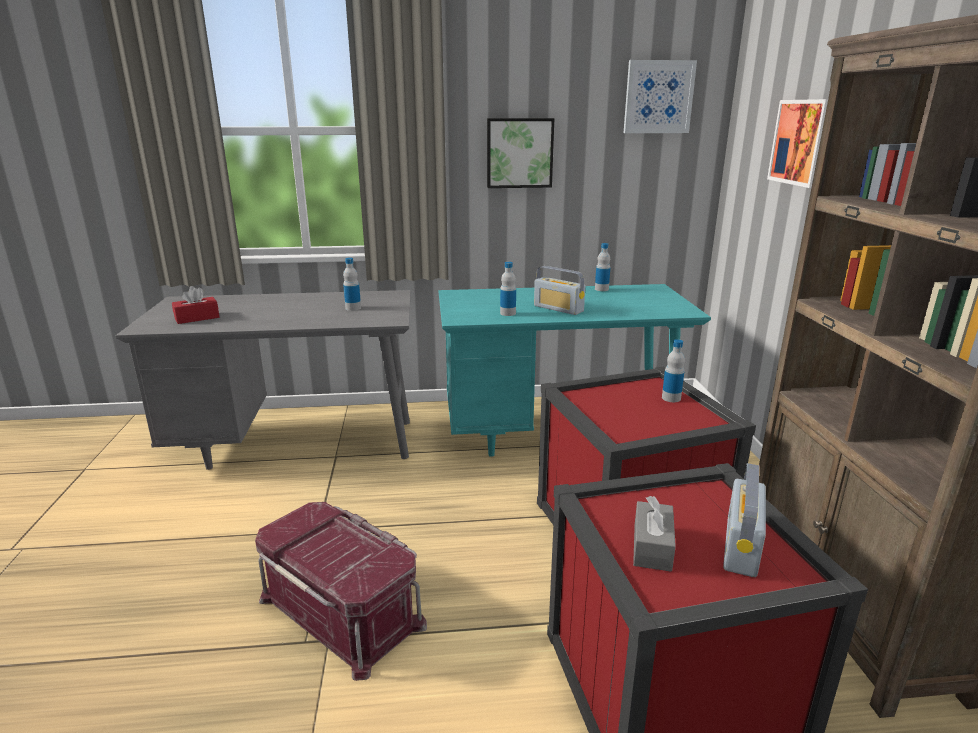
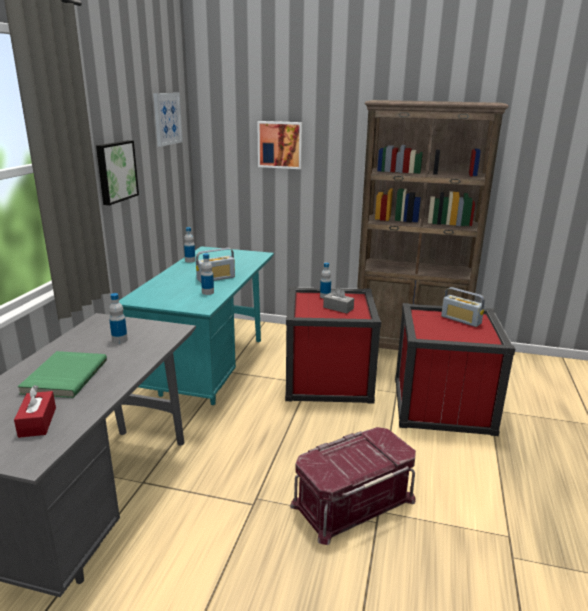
camera: 70 degrees left, 0 degrees up
(273, 308) = (64, 376): none -> green book
(652, 547) = (458, 335): grey tissue box -> grey tissue box (338, 308)

